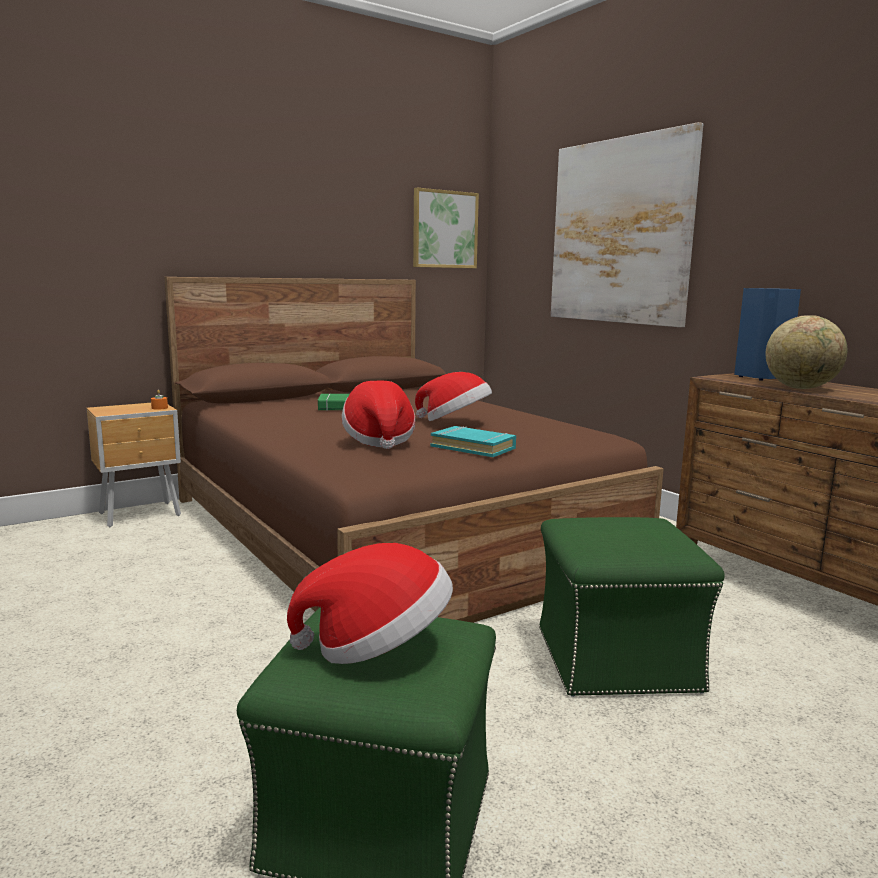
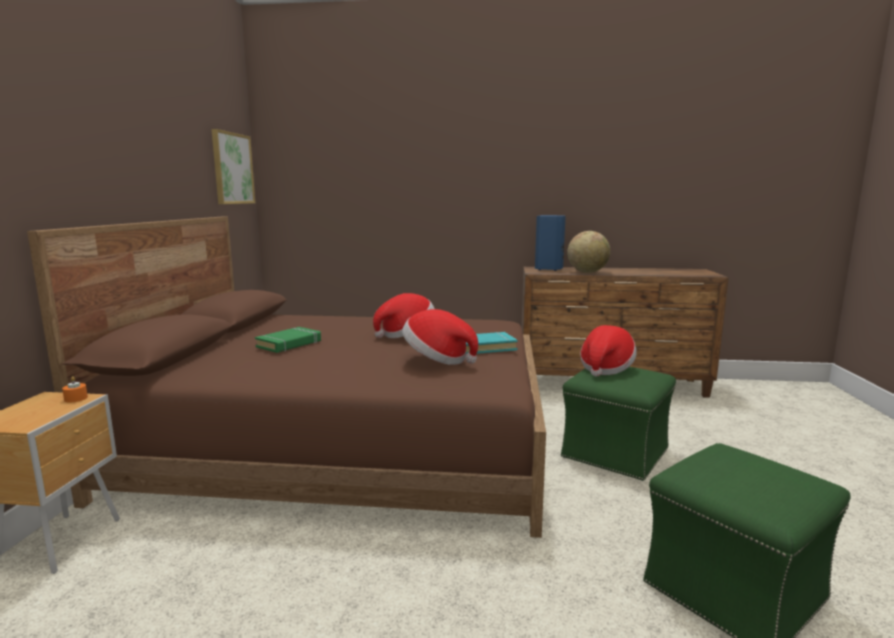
camera: 50 degrees left, 0 degrees up
(377, 647) = (749, 475): hat -> hat (605, 368)
(620, 232) = (407, 176): picture -> none

